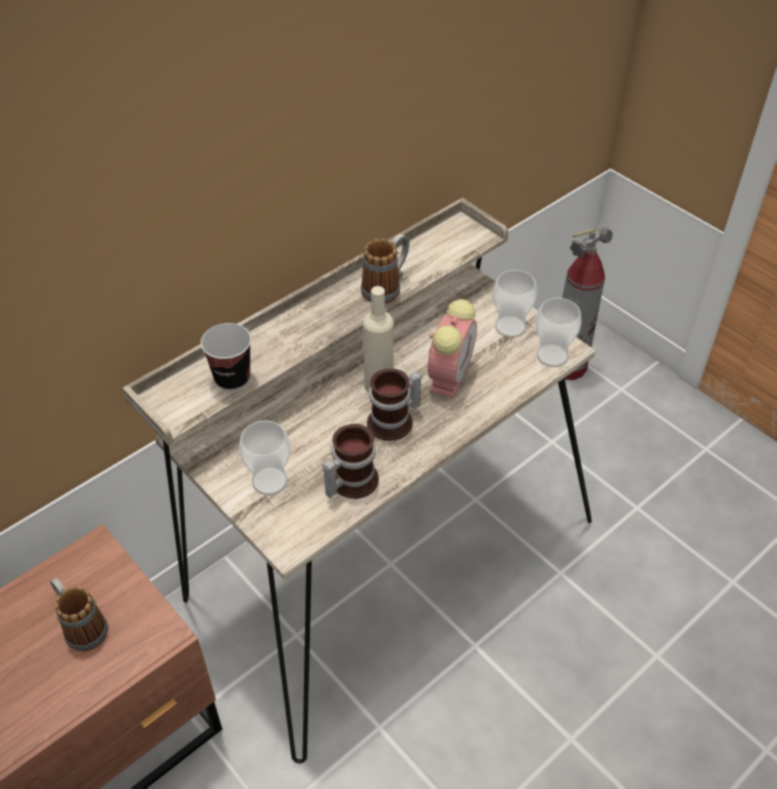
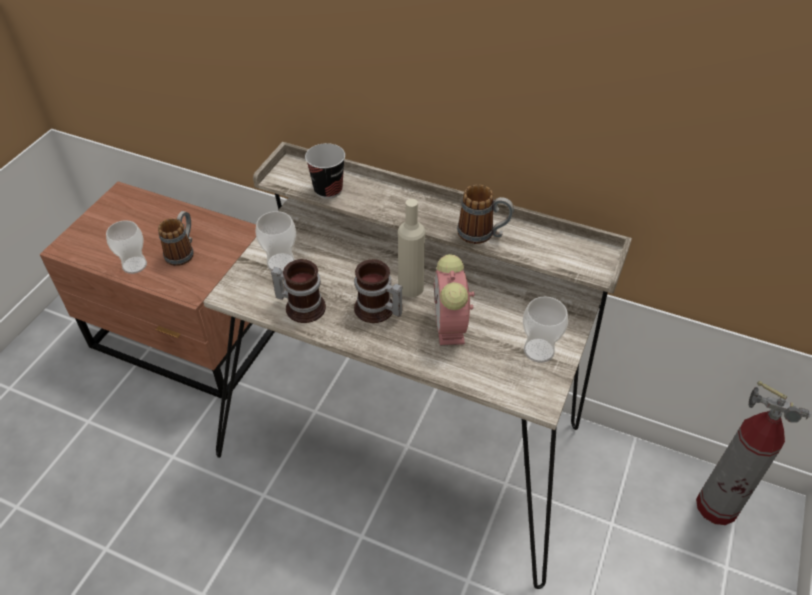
camera: 65 degrees right, 0 degrees up
(450, 375) = (450, 327): alarm clock -> alarm clock turned 90 degrees clockwise
(552, 356) = (523, 392): cup -> cup (134, 265)

